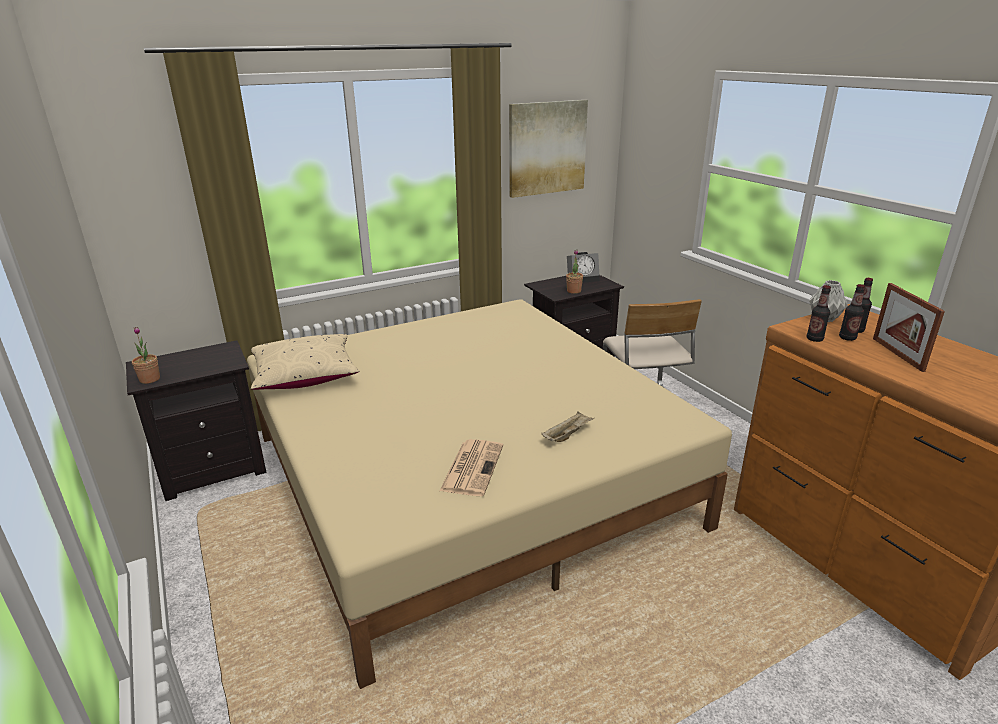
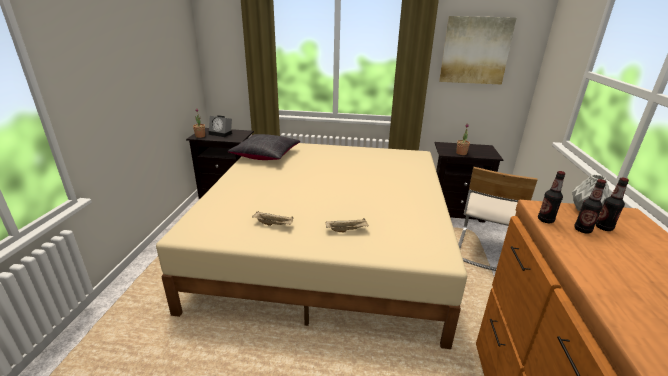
camera: 35 degrees right, 0 degrees up
(305, 375) = (266, 155): beige pillow -> black pillow
(472, 467) = (274, 224): newspaper -> beige tray
(583, 278) = (479, 148): alarm clock -> alarm clock (221, 133)
(897, 354) = (616, 259): picture frame -> none

